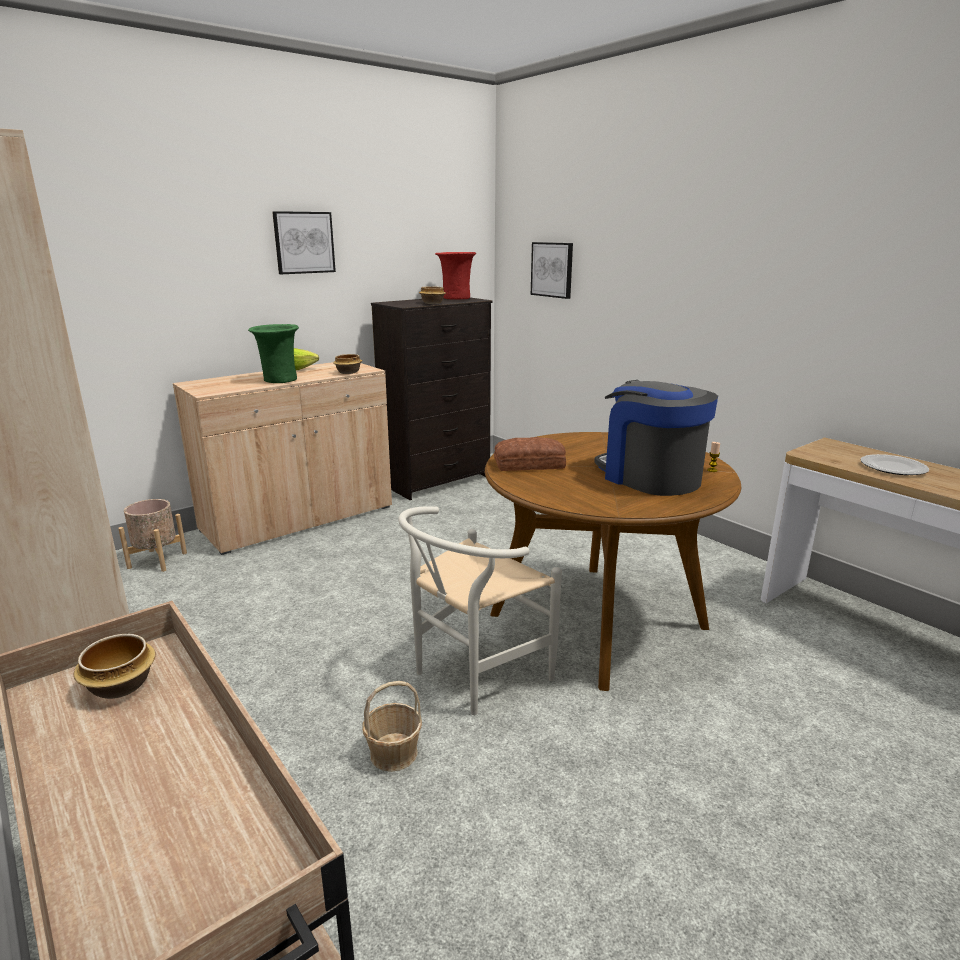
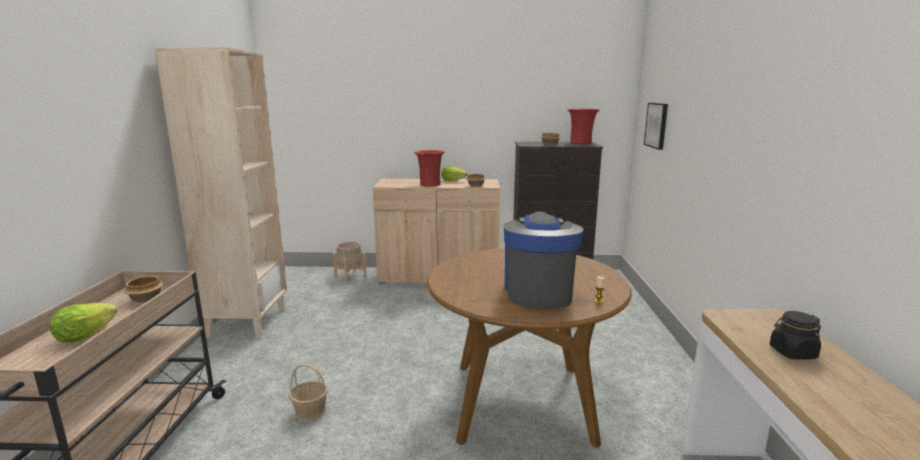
camera: 40 degrees right, 5 degrees down
(157, 792) = (84, 336): none -> lettuce
(278, 380) = (429, 185): green vase -> red vase
(304, 242) = (472, 100): picture -> none
(472, 676) = (399, 395): white chair -> none
(530, 464) = (480, 262): bread -> none
(892, 467) = (792, 352): plate -> black jar

